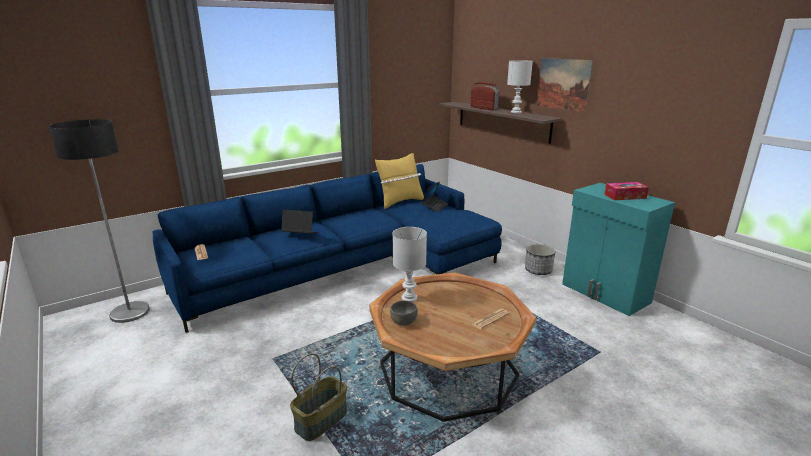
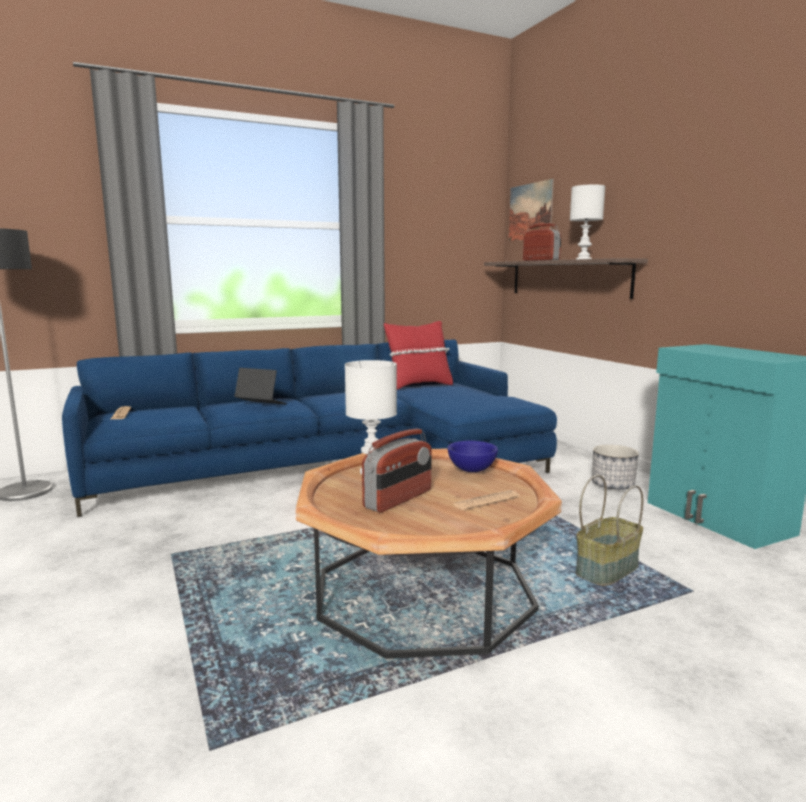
camera: 10 degrees right, 10 degrees down
(321, 419) = (195, 634): basket -> basket (606, 569)
(400, 202) = (418, 386): yellow pillow -> red pillow
(403, 321) = (346, 494): grey bowl -> none
(435, 207) = (463, 390): laptop -> none
(437, 322) = (398, 499): none -> radio
(471, 292) = (471, 470): none -> blue bowl
(563, 84) = (648, 209): picture -> picture (530, 211)
(625, 196) = (740, 353): tissue box -> none

